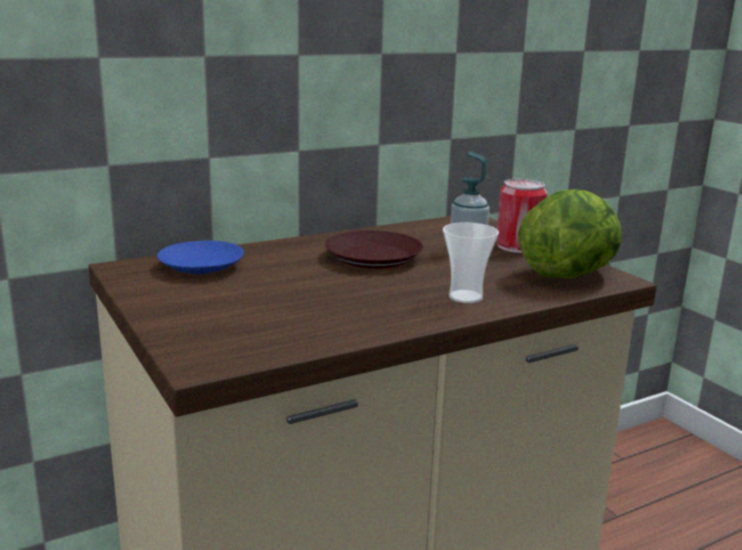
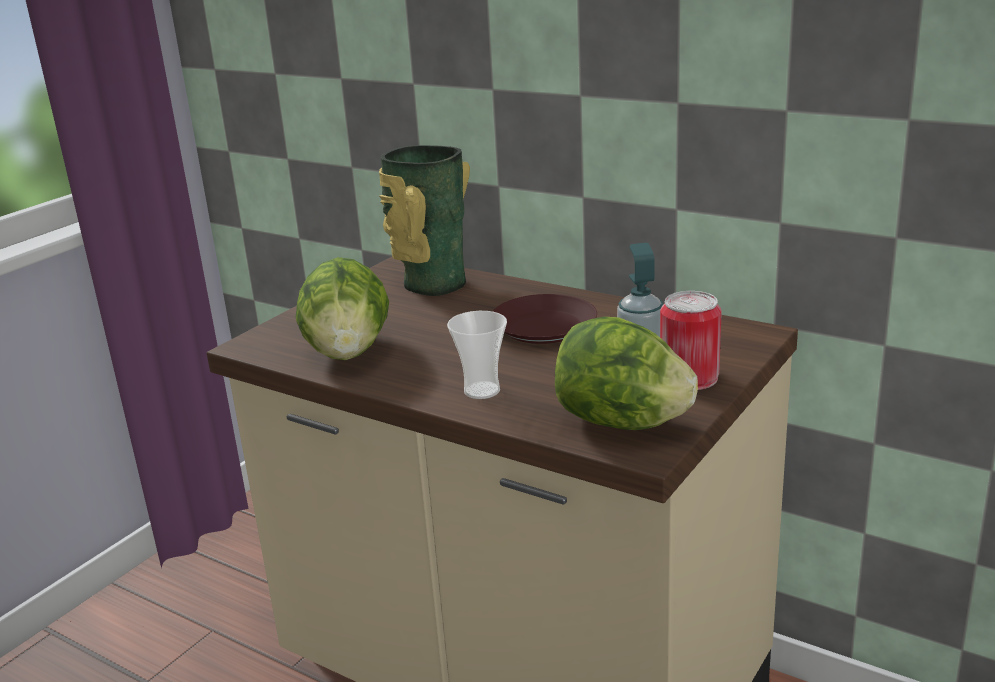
camera: 65 degrees right, 5 degrees up
(201, 266) = (431, 283): blue plate -> vase
(306, 324) = (348, 352): none -> lettuce

